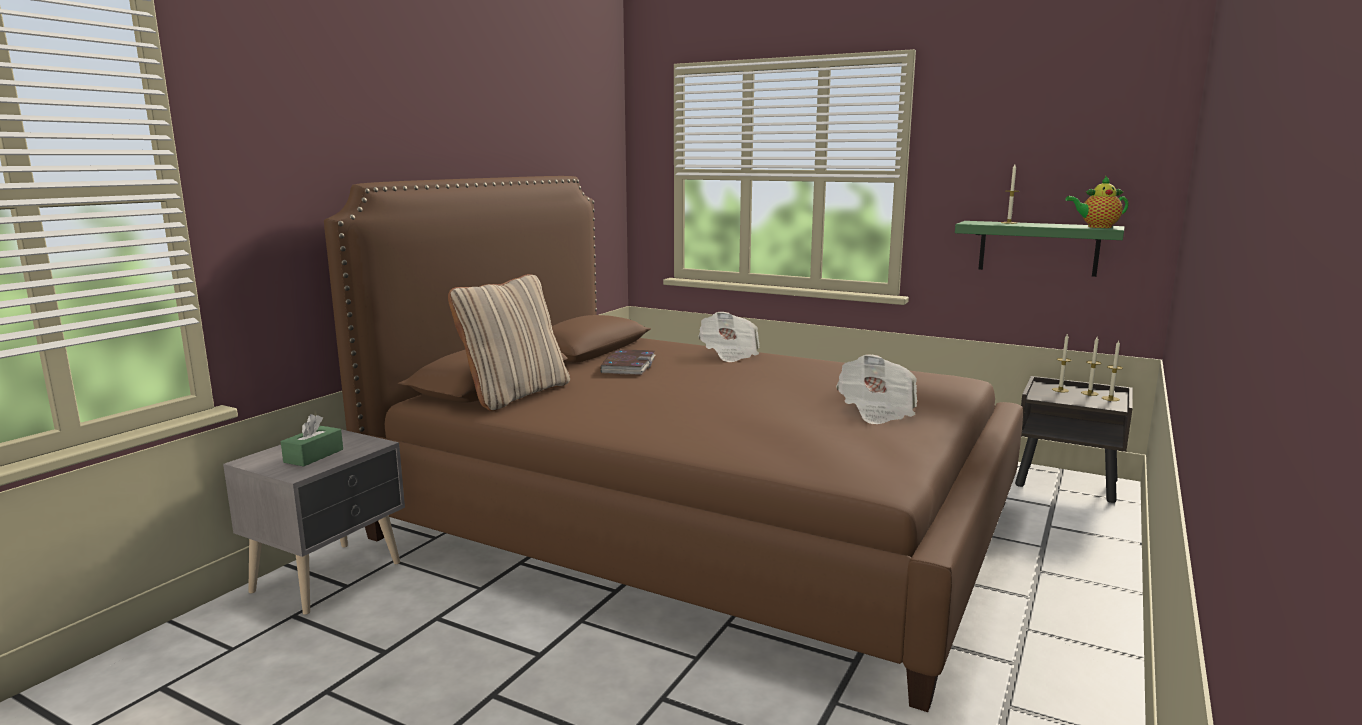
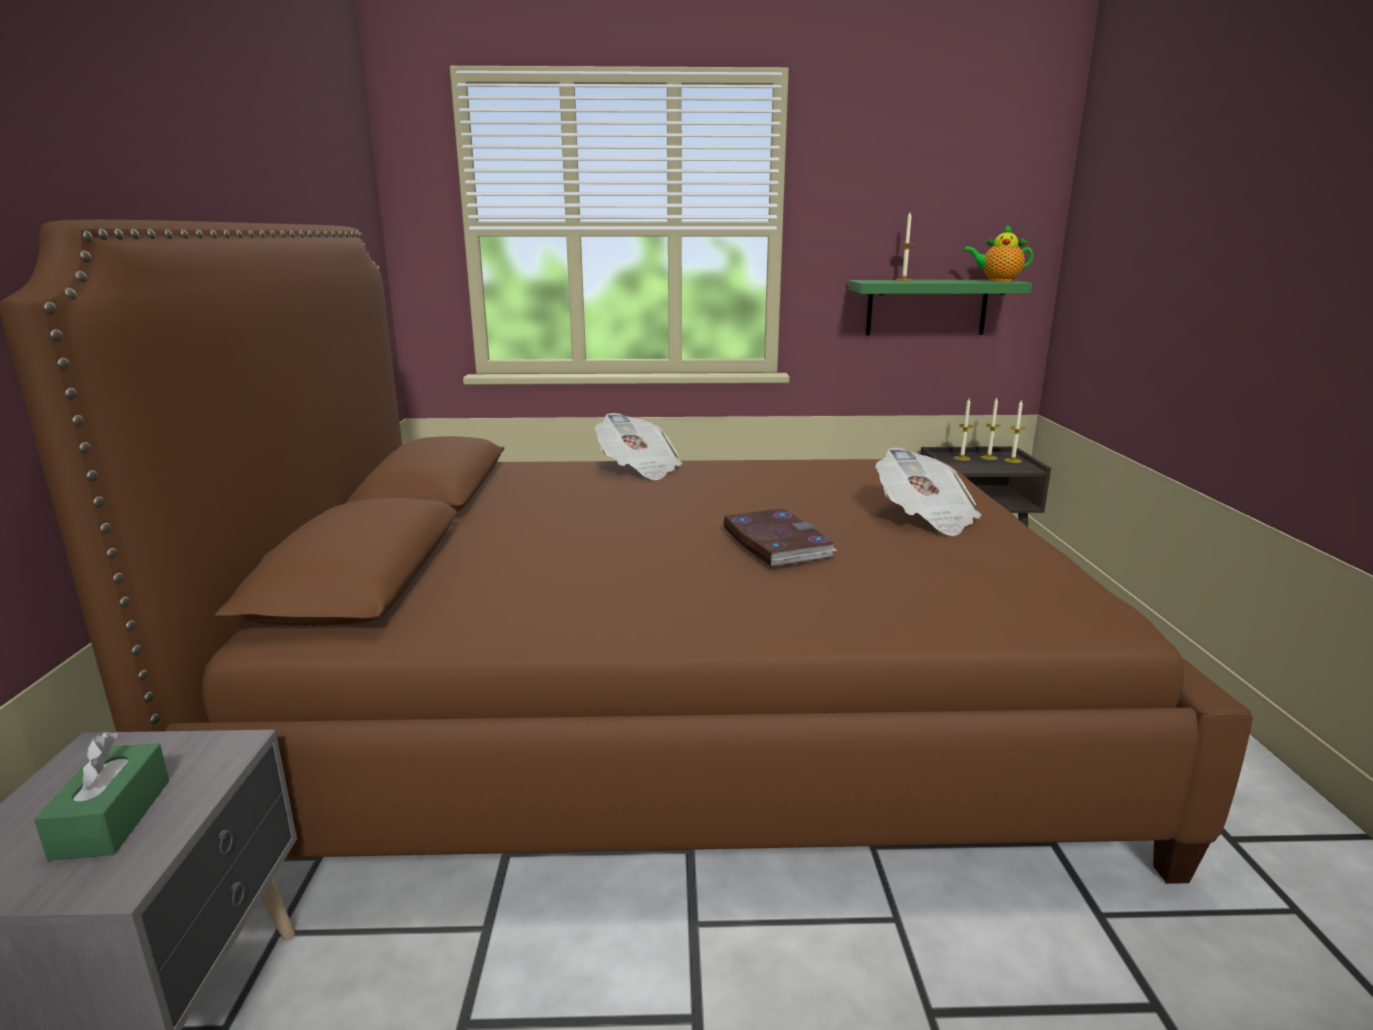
camera: 30 degrees left, 5 degrees up
(515, 394) = (433, 588): beige pillow -> none
(628, 366) = (535, 507): book -> book (775, 543)
(1096, 227) = (997, 281): teapot -> teapot turned 45 degrees clockwise

